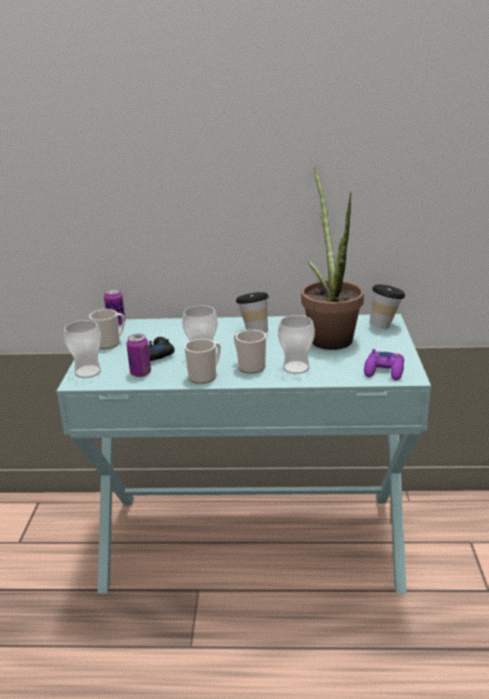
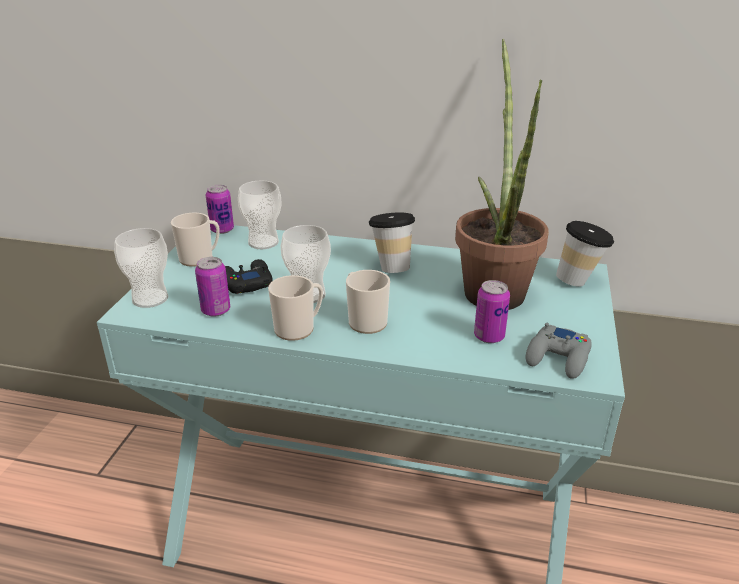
camera: 10 degrees right, 5 degrees up
(296, 368) = (429, 333): cup -> cup (263, 242)
(336, 364) = (489, 336): none -> can
(384, 370) = (558, 358): purple game controller -> grey game controller

